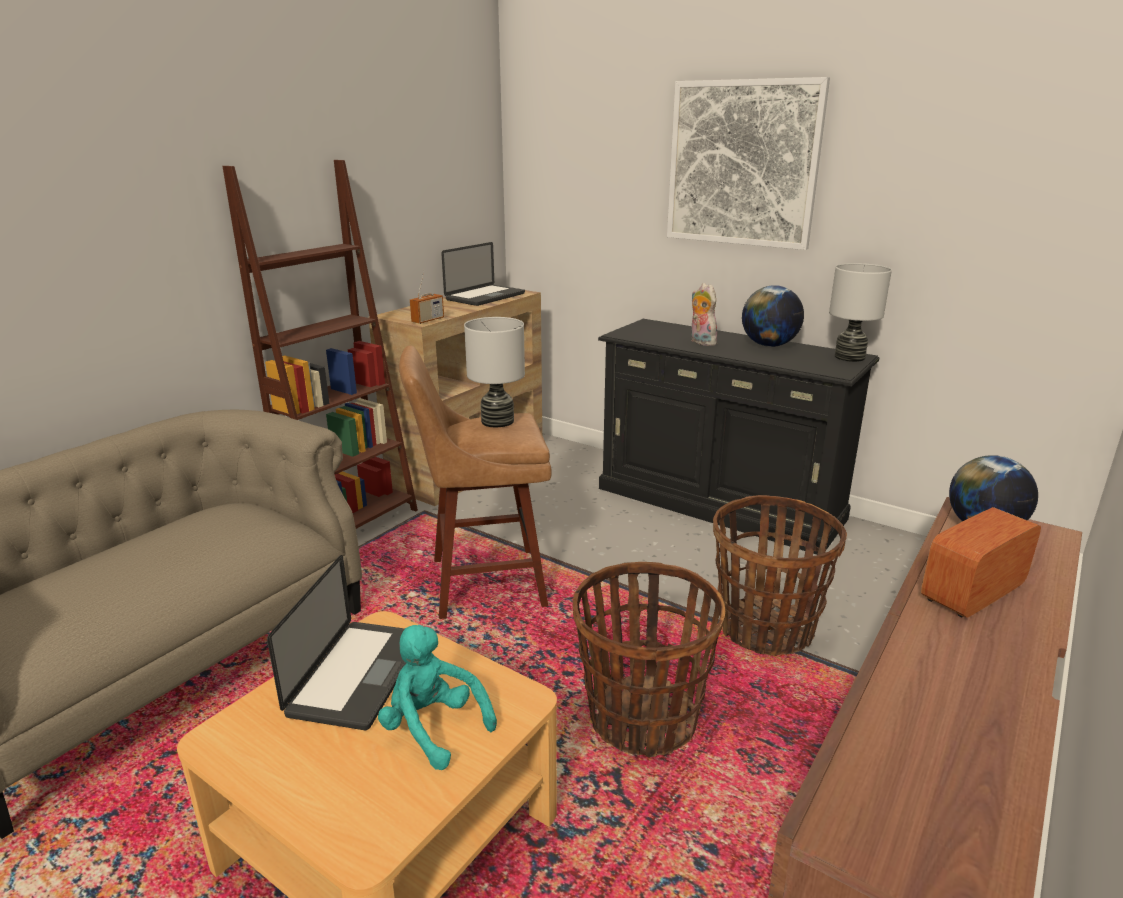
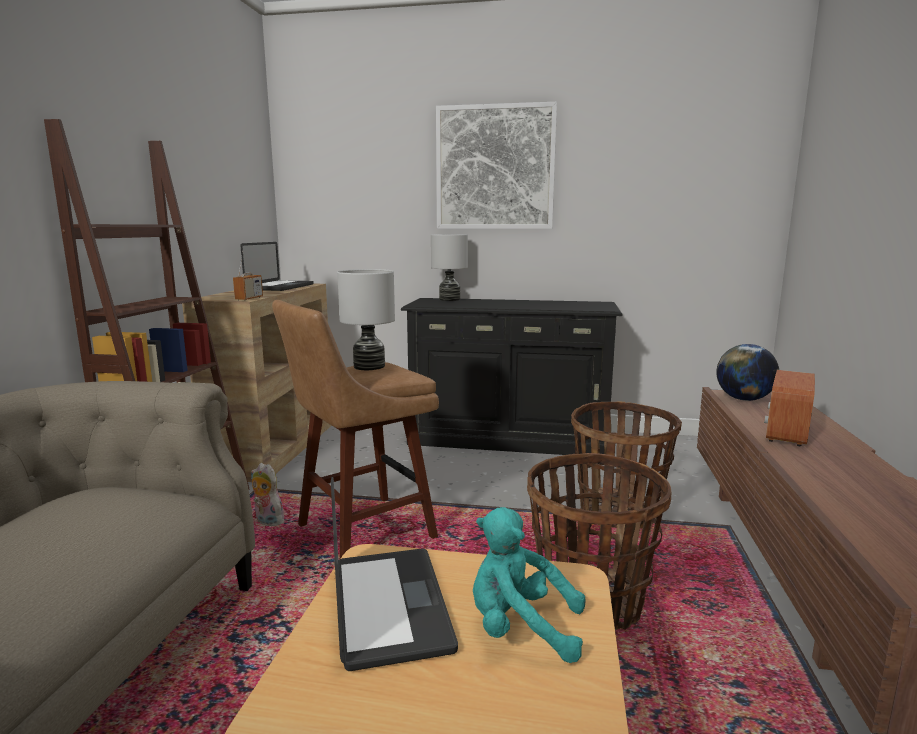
camera: 25 degrees left, 10 degrees down
(700, 342) = (486, 304): plush toy -> plush toy (267, 521)
(769, 345) = (536, 302): globe -> none
(849, 357) = (599, 303): grey table lamp -> grey table lamp (449, 299)

